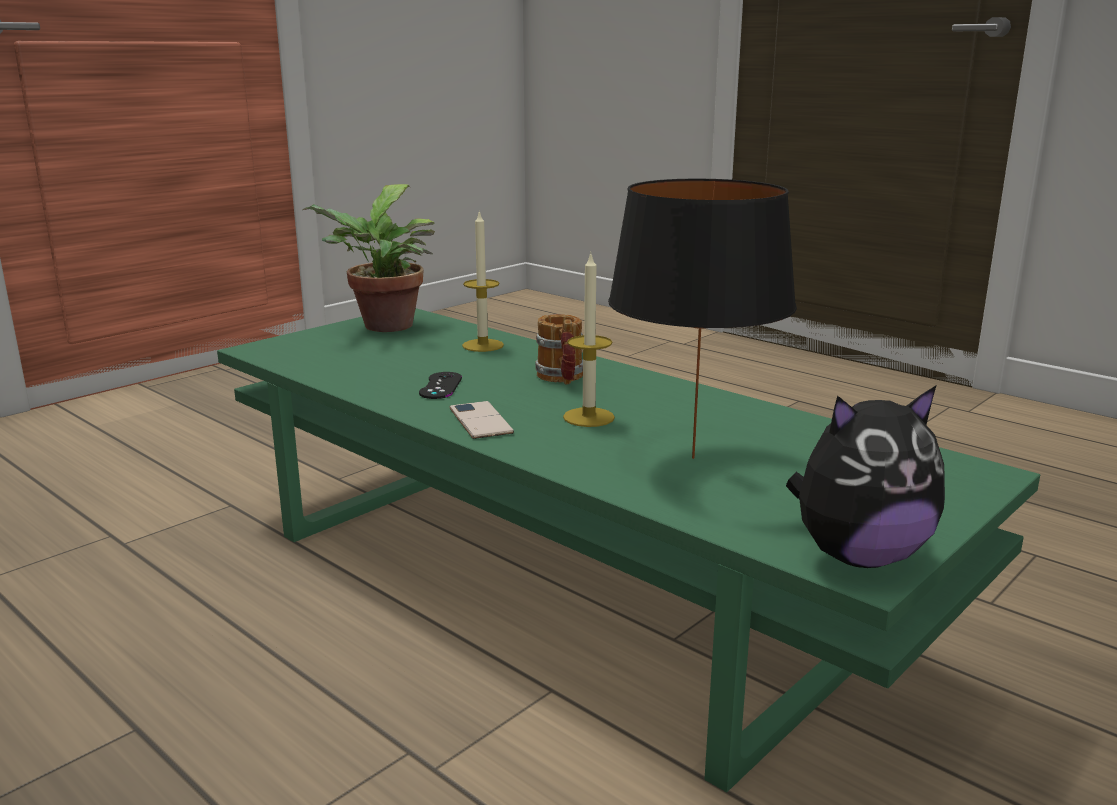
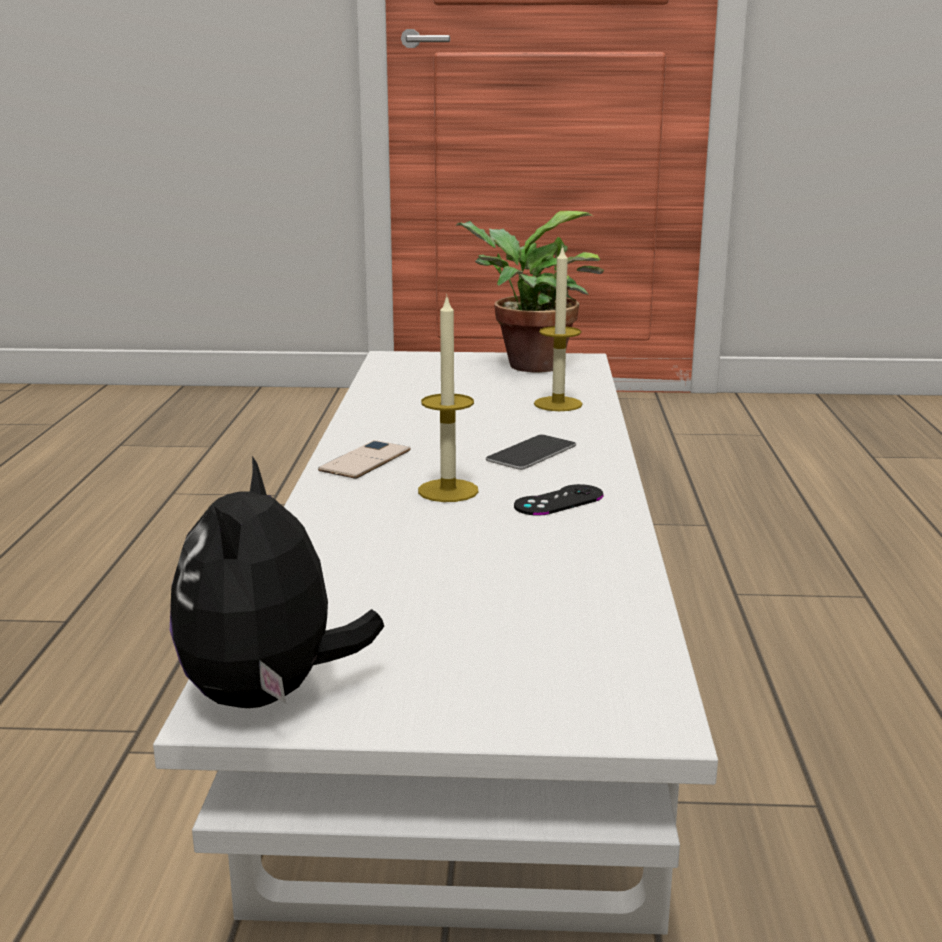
camera: 50 degrees right, 0 degrees up
(440, 386) = (423, 425): black game controller -> black game controller (559, 501)
(560, 583) = (471, 684): green coffee table -> white coffee table
(562, 378) = (531, 453): mug -> phone
(695, 457) = (419, 558): black table lamp -> none
(858, 556) = (269, 696): plush toy -> plush toy turned 60 degrees clockwise

